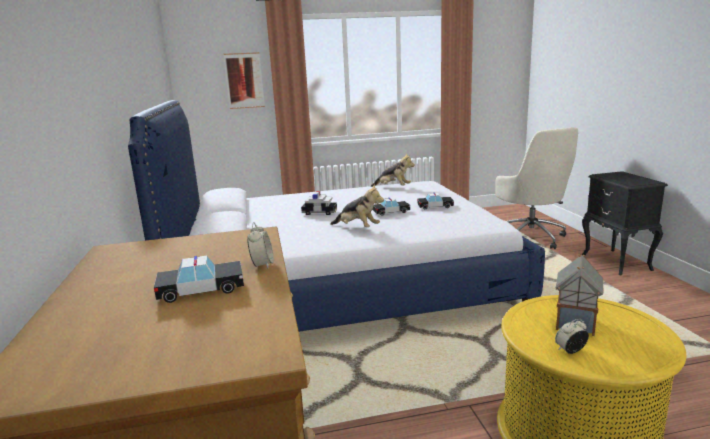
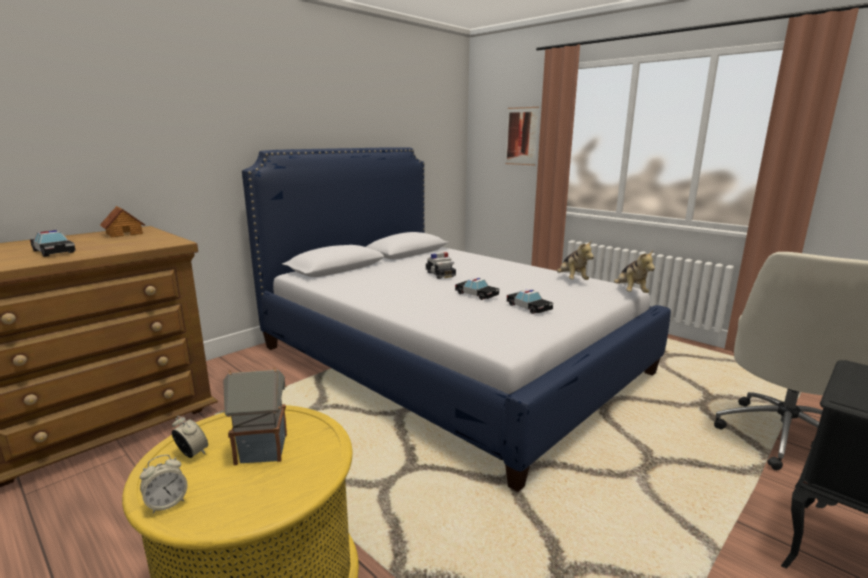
camera: 55 degrees right, 0 degrees up
(133, 257) = (124, 233): none -> toy house
(262, 265) = (99, 253): alarm clock -> alarm clock (167, 503)
(357, 228) = (412, 294): plush toy -> plush toy (630, 292)

